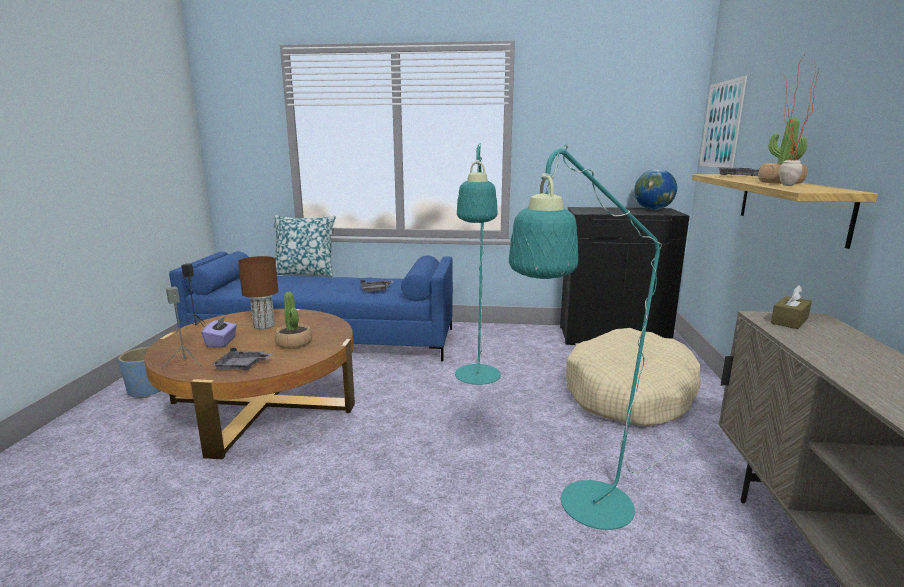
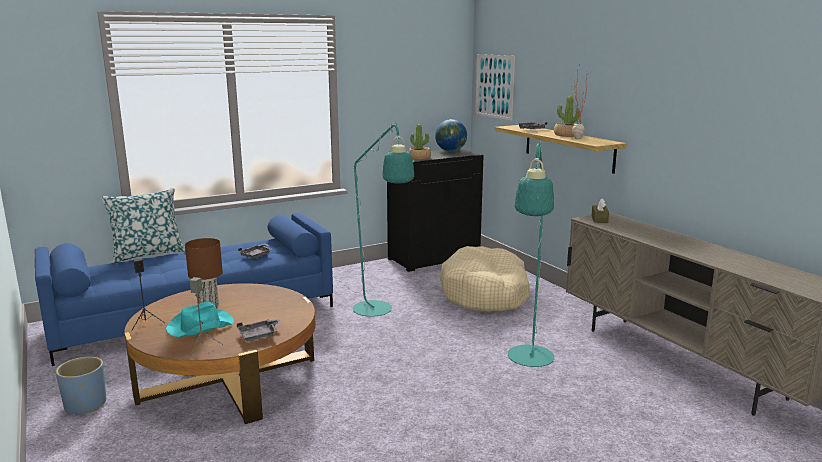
camera: 35 degrees left, 0 degrees up
(221, 342) = (199, 326): purple tissue box -> turquoise hat
(294, 343) = (266, 310): potted plant -> potted plant (419, 158)

